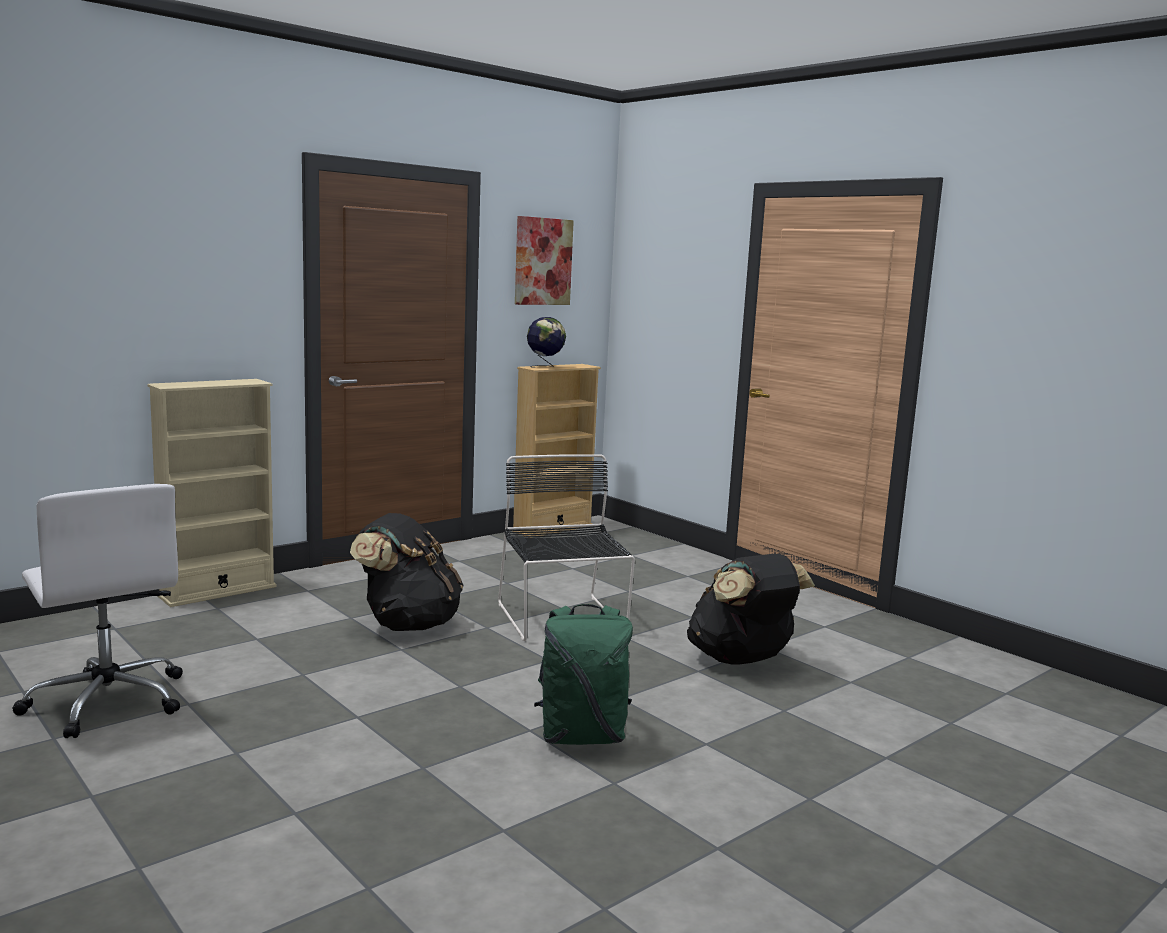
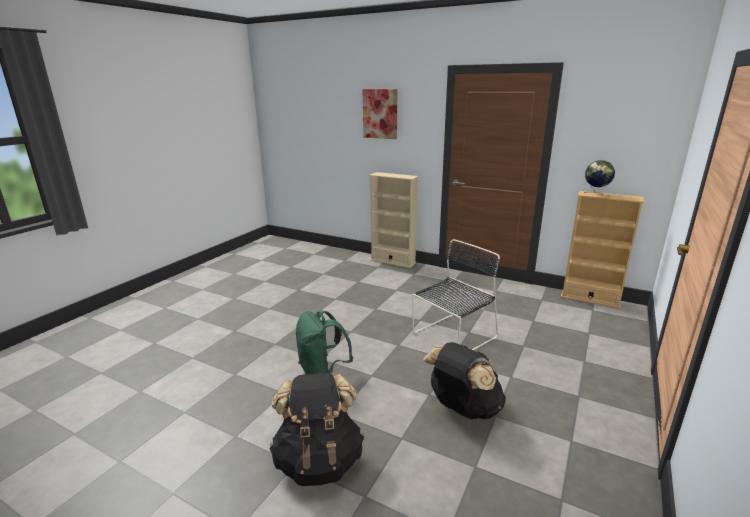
camera: 70 degrees right, 10 degrees up
(107, 701) = (292, 278): white office chair -> none
(407, 624) = (402, 302): black backpack -> black backpack (319, 461)
(542, 261) = (613, 121): picture -> picture (380, 114)

